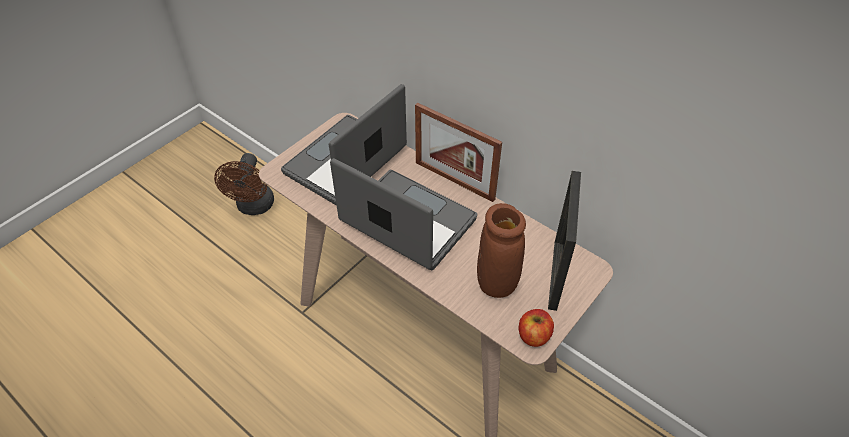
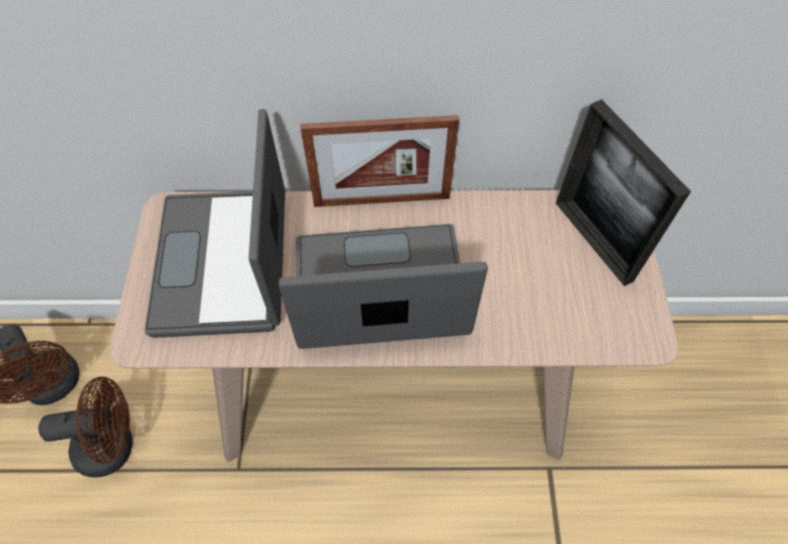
camera: 40 degrees left, 10 degrees up
(255, 256) = (114, 445): none -> brown fan
(496, 282) = (546, 293): brown vase -> none
(533, 336) = (641, 328): apple -> none

